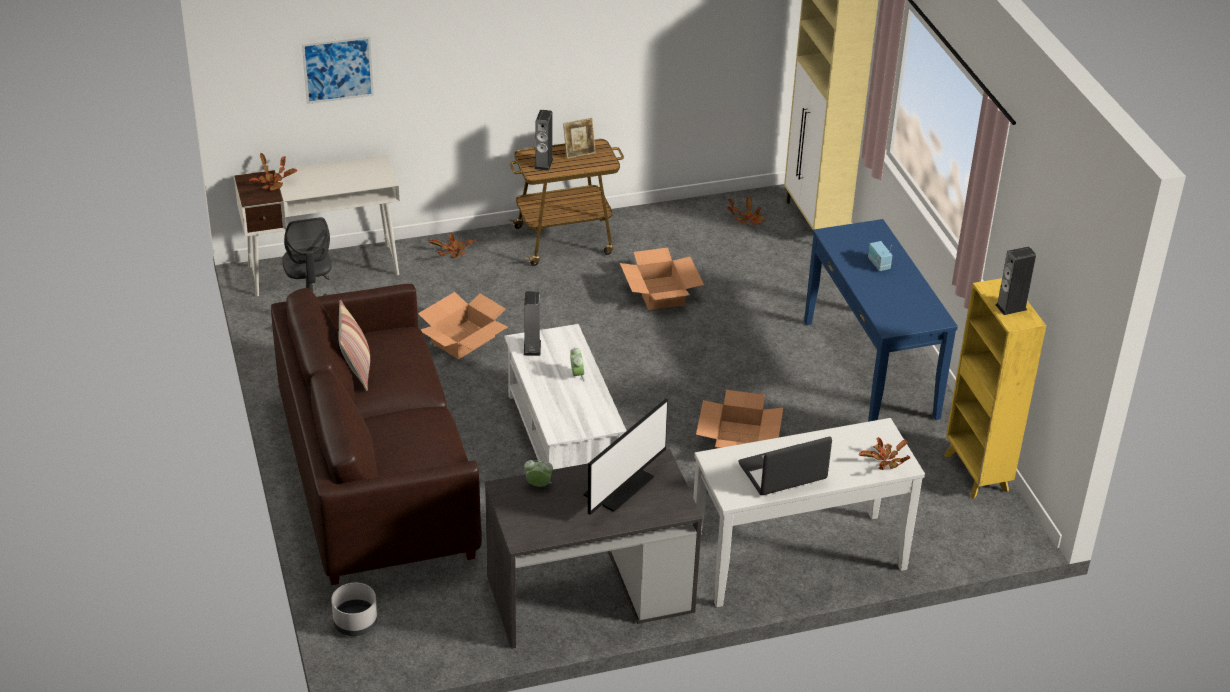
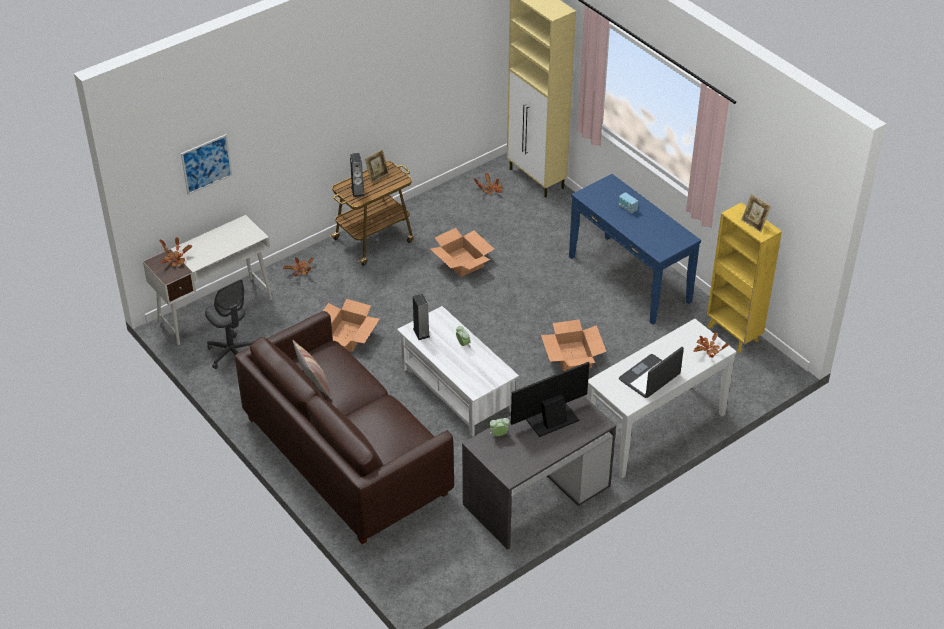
camera: 20 degrees left, 5 degrees up
(355, 623) = (394, 566): grey planter -> none
(620, 486) = (552, 419): monitor -> monitor turned 135 degrees counterclockwise
(1011, 307) = (754, 224): speaker -> picture frame

